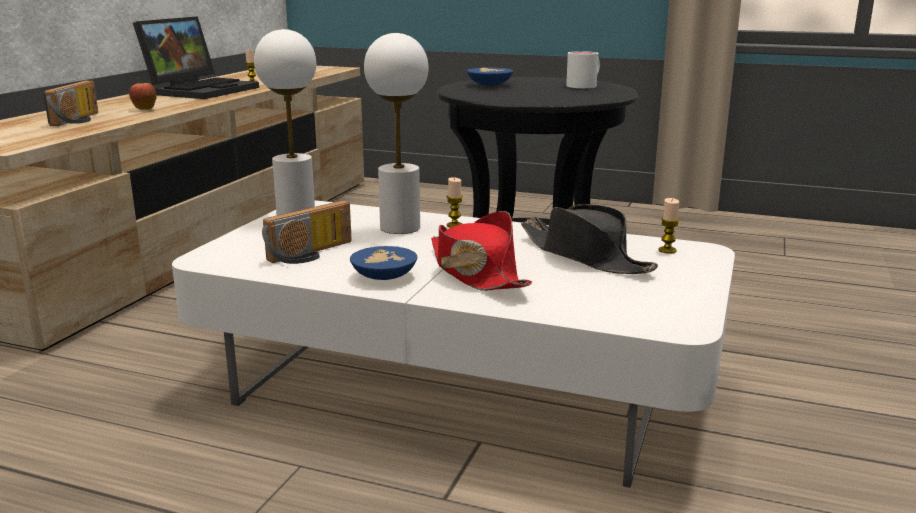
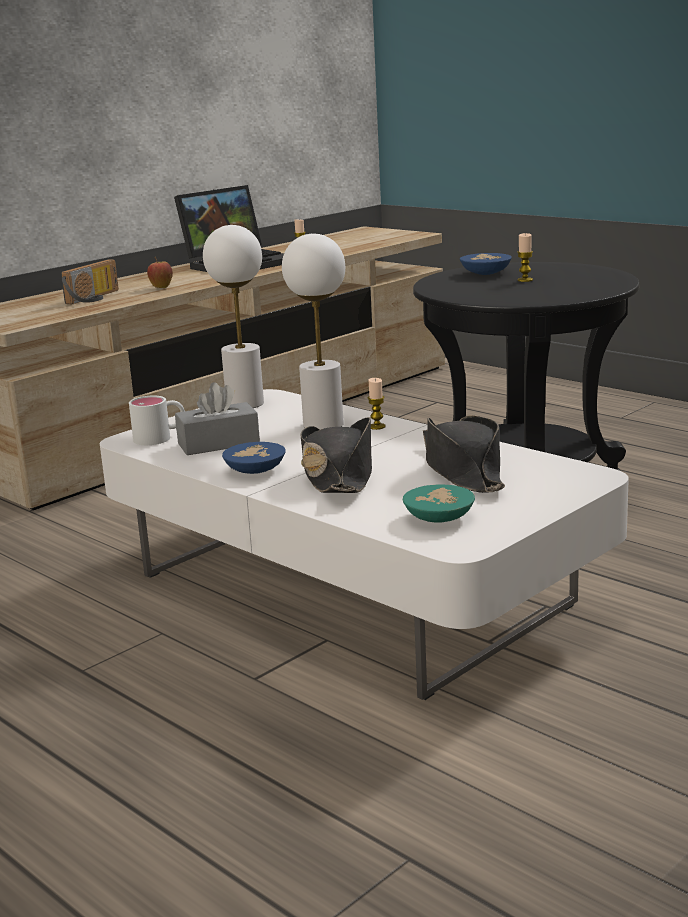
camera: 25 degrees right, 0 degrees up
(312, 254) = (218, 443): radio -> grey tissue box
(475, 272) = (338, 475): red hat -> black hat
(585, 85) = (591, 277): white mug -> white mug (160, 437)
(625, 301) = (439, 517): none -> turquoise bowl
(667, 250) = (555, 472): candle -> candle (525, 280)

